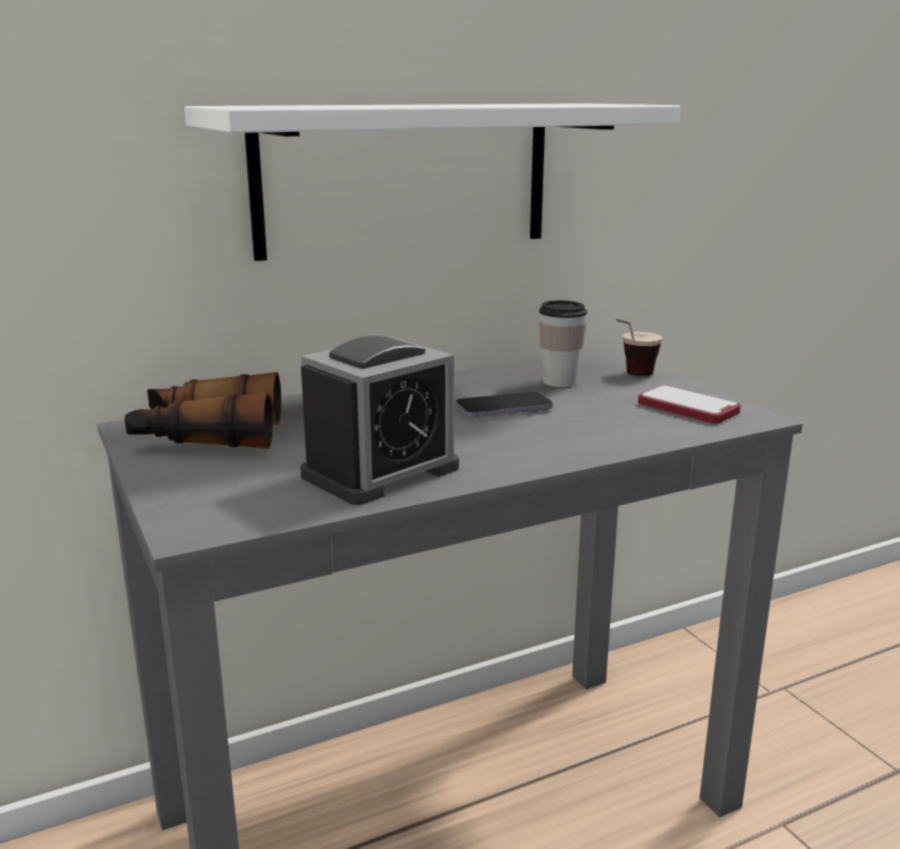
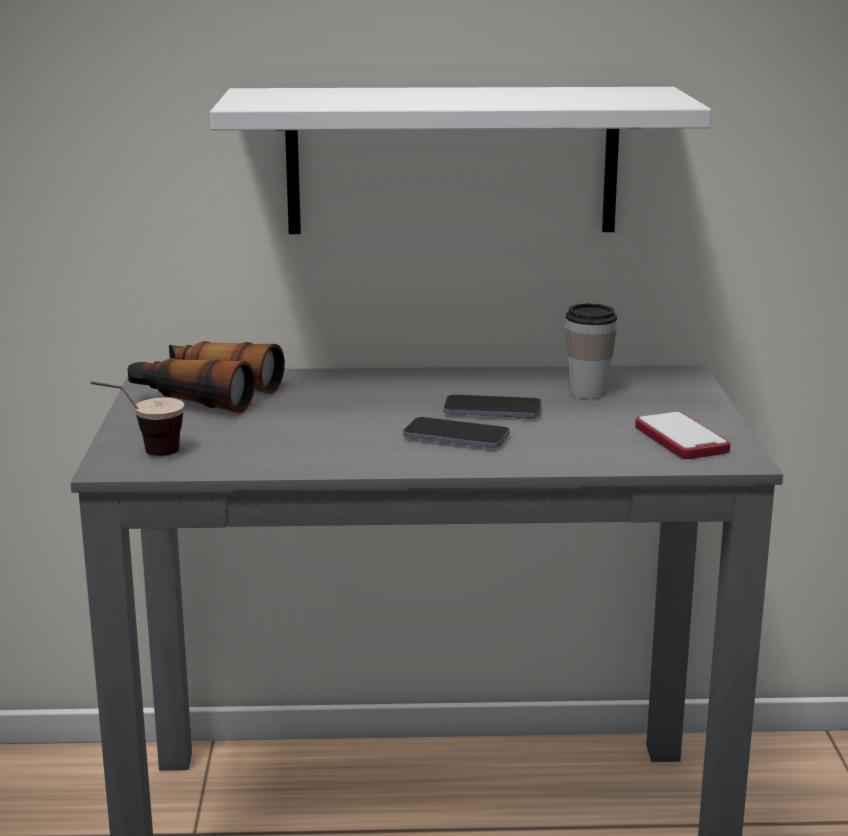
camera: 25 degrees right, 0 degrees up
(380, 472) = (307, 448): alarm clock -> none
(505, 436) = (456, 437): none -> phone
(631, 377) = (672, 399): cup -> cup (142, 454)

